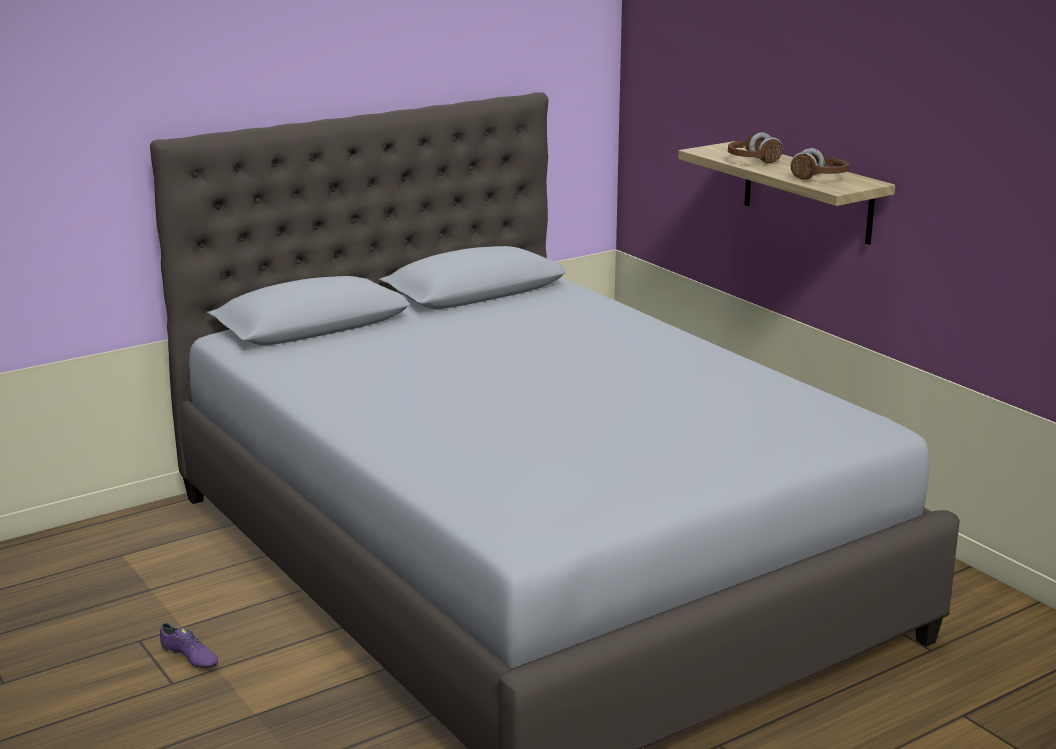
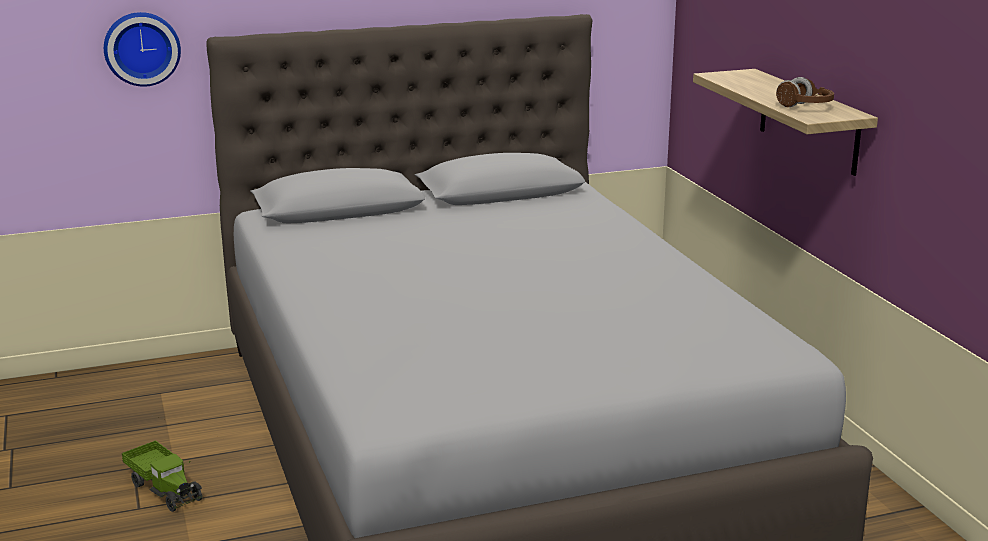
camera: 15 degrees right, 0 degrees up
(72, 157) = (142, 48): none -> wall clock
(189, 658) = (164, 488): purple shoe -> toy truck
(753, 162) = (754, 88): brown headphones -> none

